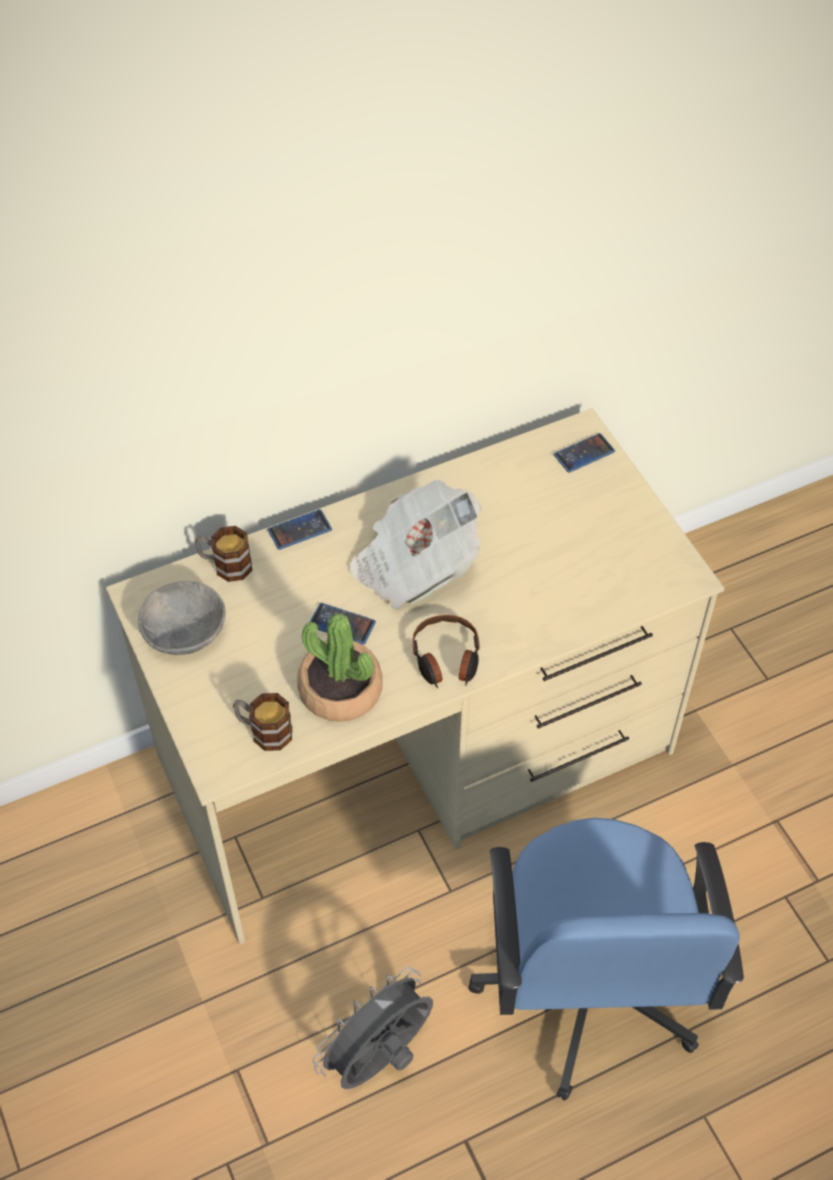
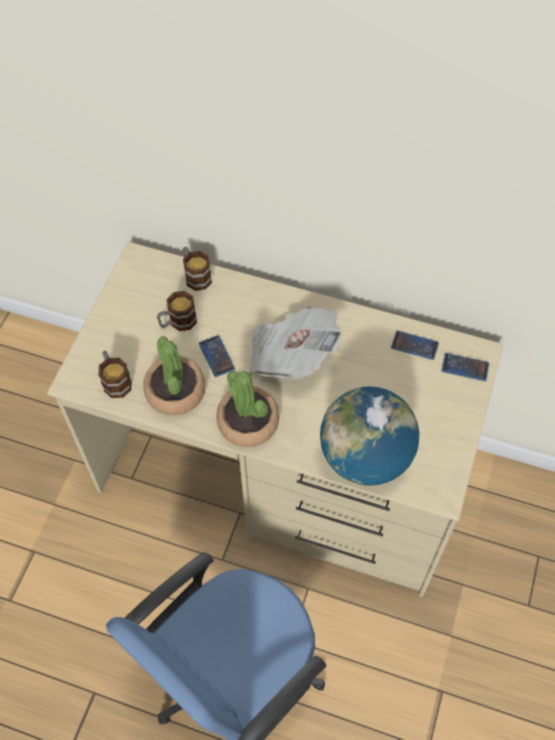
camera: 45 degrees right, 5 degrees up
(186, 632) = (137, 296): grey bowl -> none
(262, 624) = (178, 322): none -> mug
(299, 530) = (253, 286): phone -> phone (414, 345)
(380, 1057) = (100, 610): grey fan -> none
(446, 659) = (248, 422): headphones -> potted plant
(588, 601) = (365, 457): none -> globe

